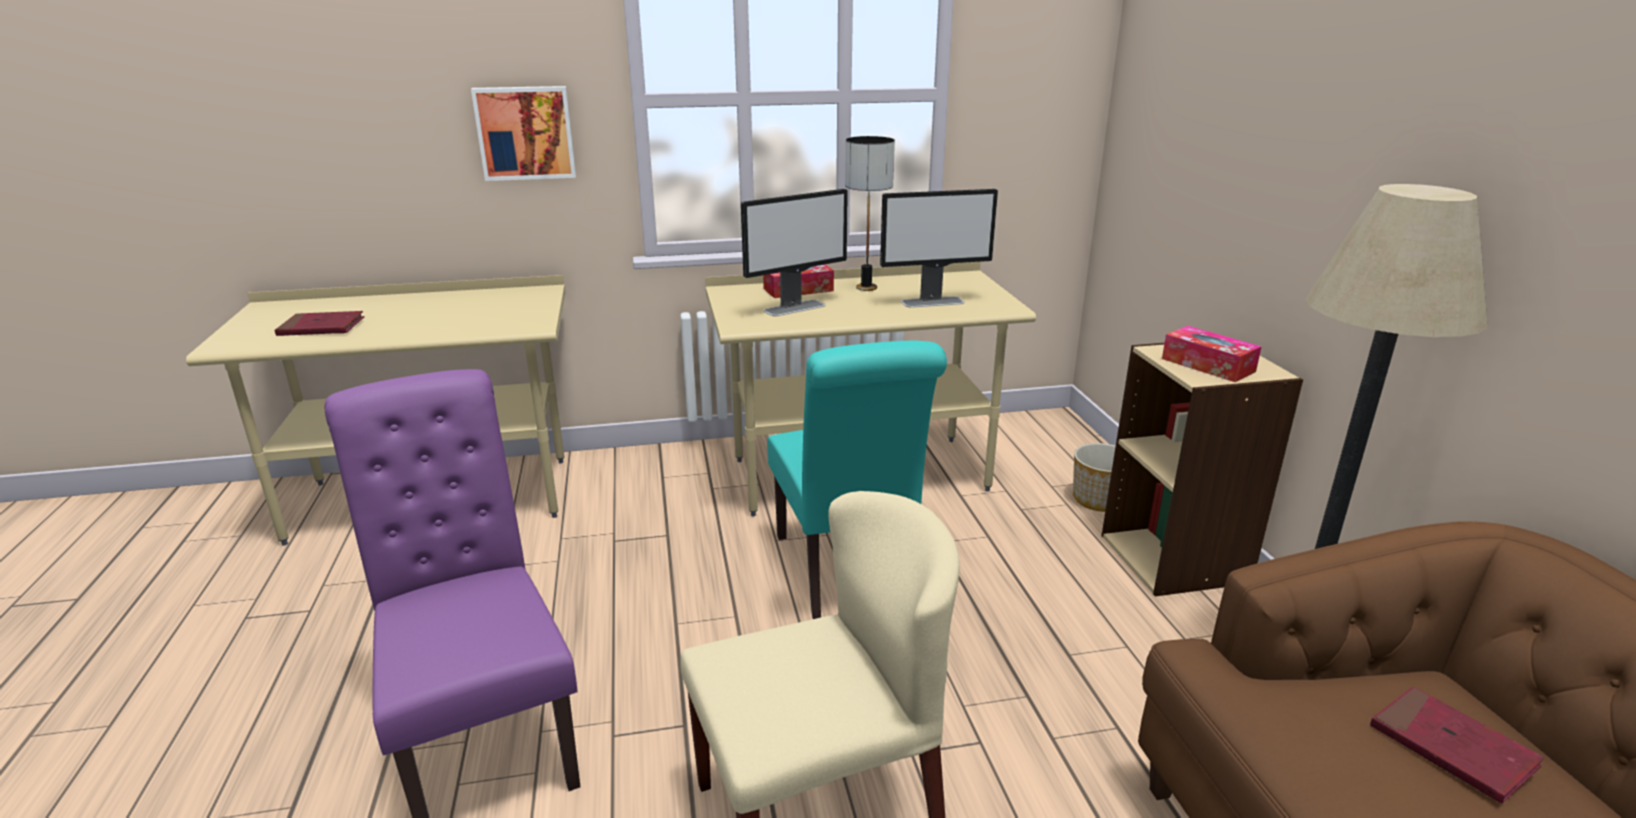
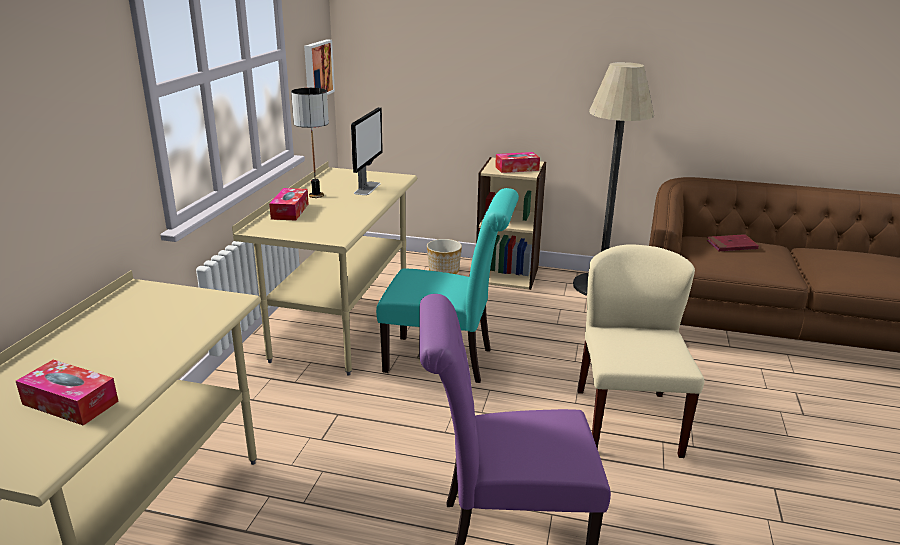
camera: 65 degrees left, 0 degrees up
(321, 328) = (70, 403): red book -> tissue box
(525, 133) = (85, 142): picture -> picture (317, 69)
(795, 308) = (325, 219): monitor -> none

